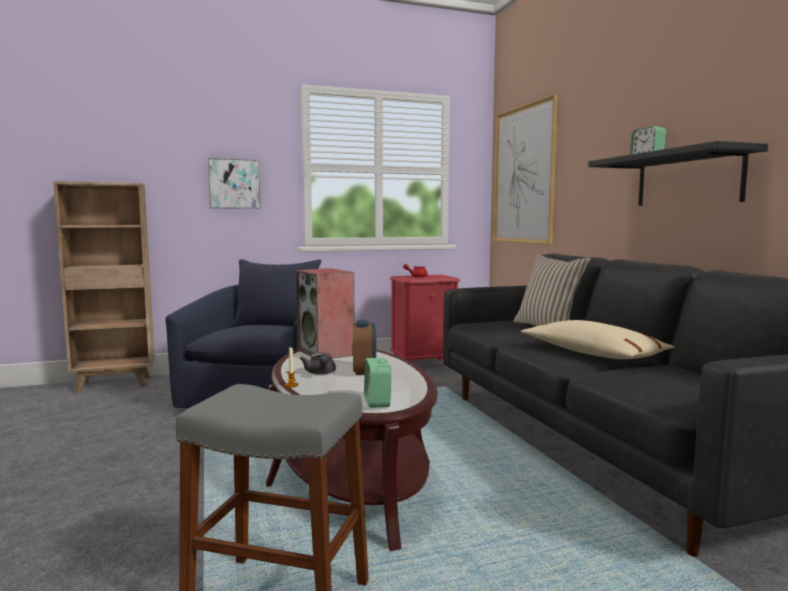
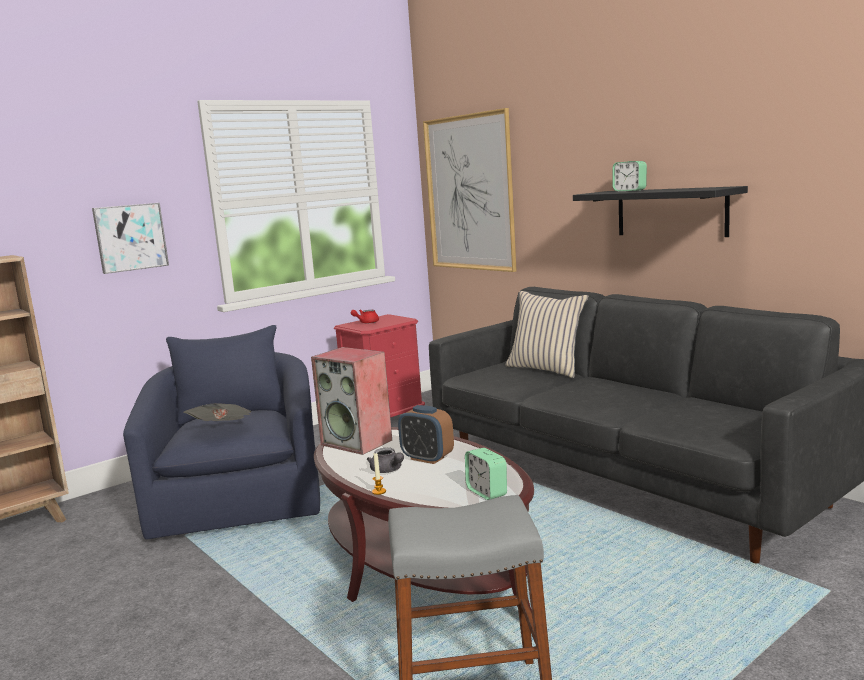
camera: 20 degrees left, 5 degrees up
(245, 331) = (222, 430): none -> newspaper
(364, 371) = (427, 458): alarm clock -> alarm clock turned 150 degrees clockwise
(591, 354) = (618, 396): beige pillow -> none

